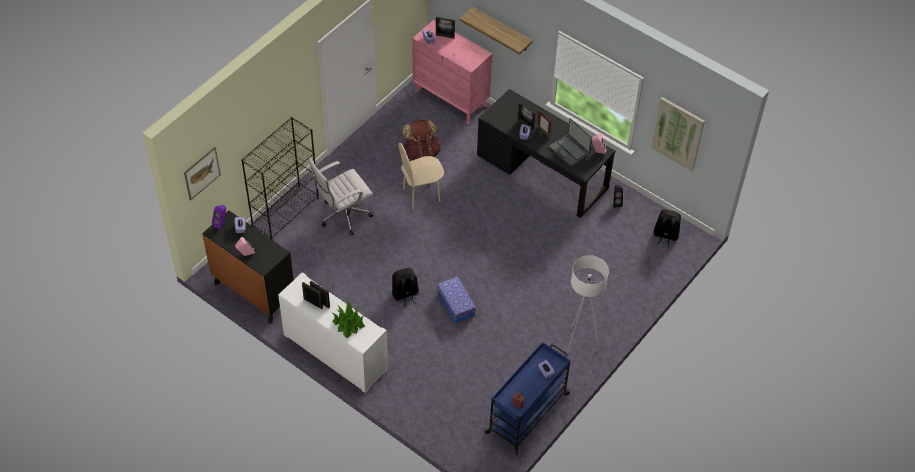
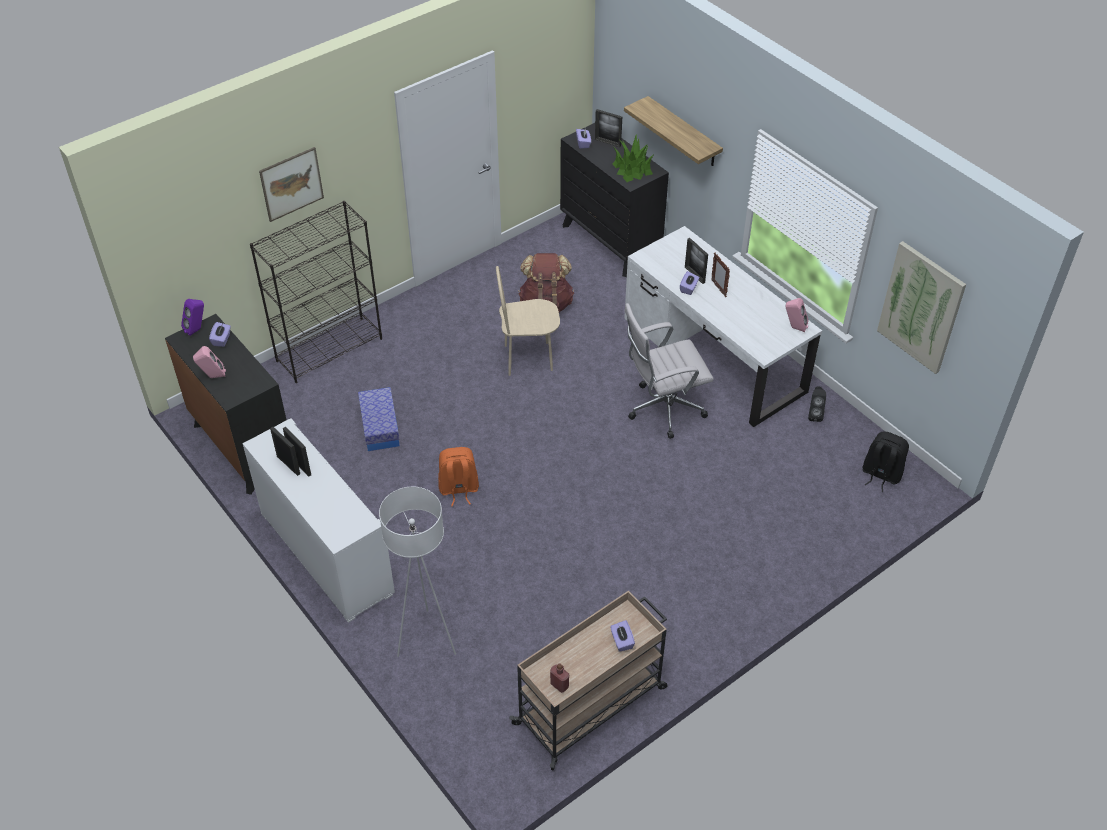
camera: 15 degrees right, 5 degrees down
(202, 173) = (176, 246): picture -> picture (291, 184)
(343, 216) = (407, 367): white office chair -> white office chair (662, 409)
(348, 323) = (329, 504): potted plant -> potted plant (632, 169)
(405, 294) = (458, 489): black backpack -> orange backpack
(451, 98) = (610, 241): pink dresser -> black dresser
(456, 304) = (529, 517): storage box -> storage box (380, 427)
(528, 413) = (591, 705): blue cart -> beige cart
(542, 171) = (714, 355): black desk -> white desk
(569, 150) = (751, 319): laptop -> none
(579, 344) = (703, 612): white floor lamp -> white floor lamp (427, 639)

